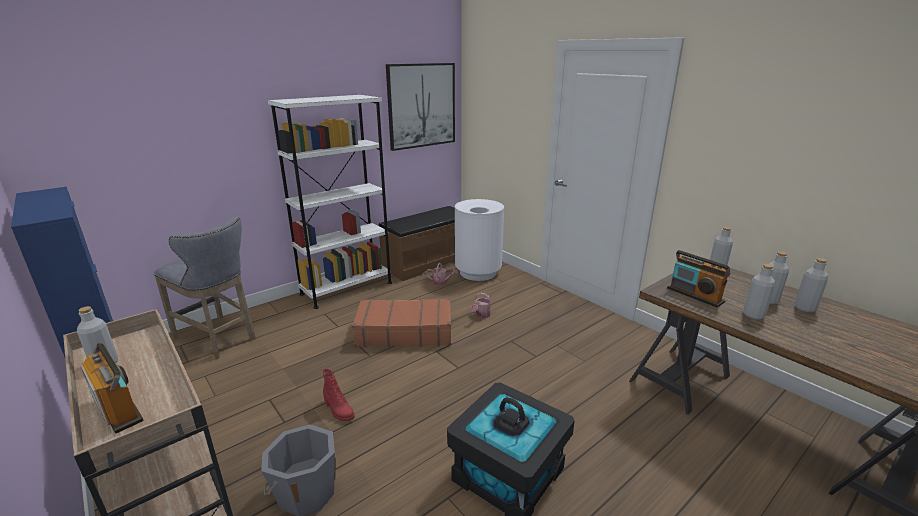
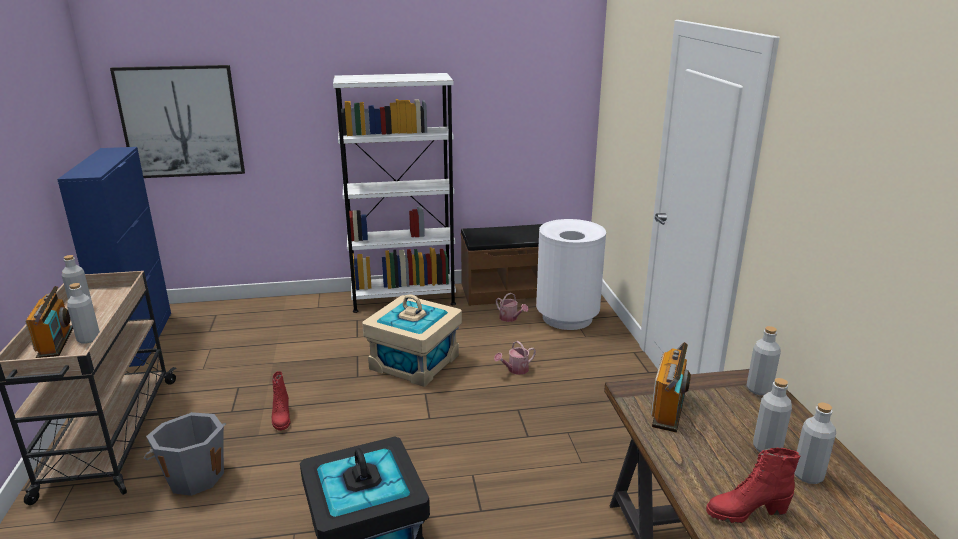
camera: 30 degrees right, 0 degrees up
(219, 339) = (249, 318): grey stool -> none
(404, 332) = (414, 362): brown suitcase -> beige storage box
(421, 106) = (535, 89): picture -> picture (181, 122)
(695, 295) = (669, 409): radio -> radio turned 150 degrees counterclockwise
(753, 315) = (709, 457): grey bottle -> grey bottle (88, 339)
(813, 338) = (746, 512): none -> red boot

